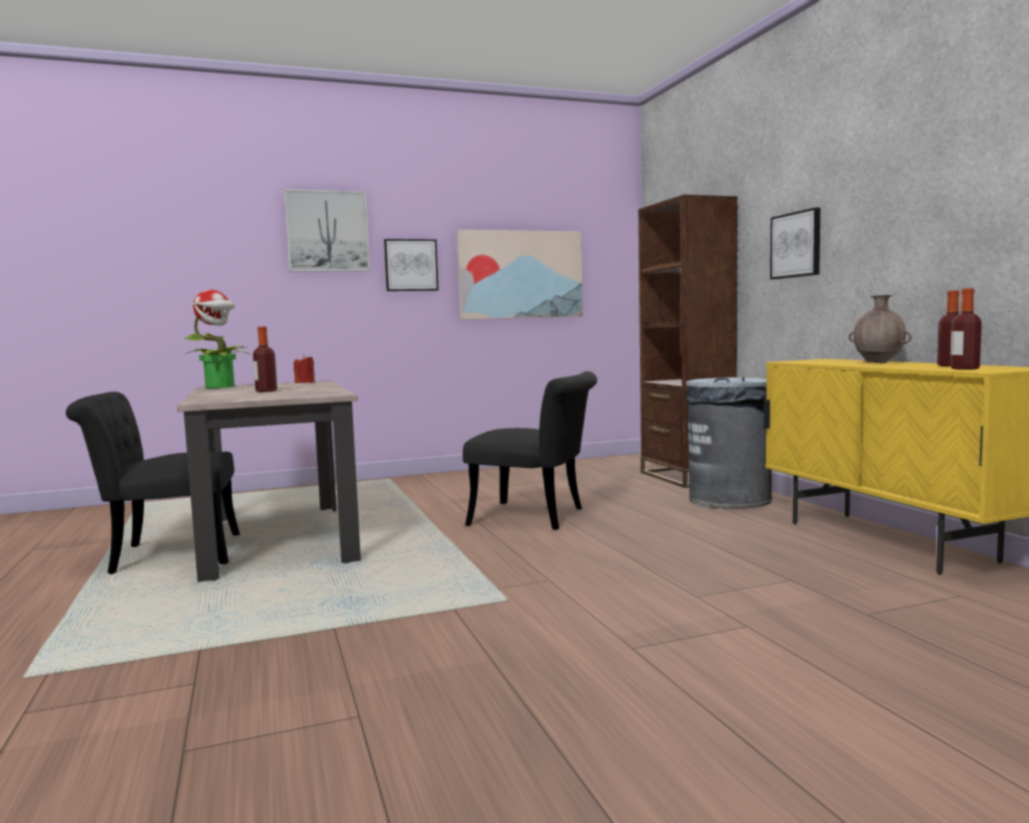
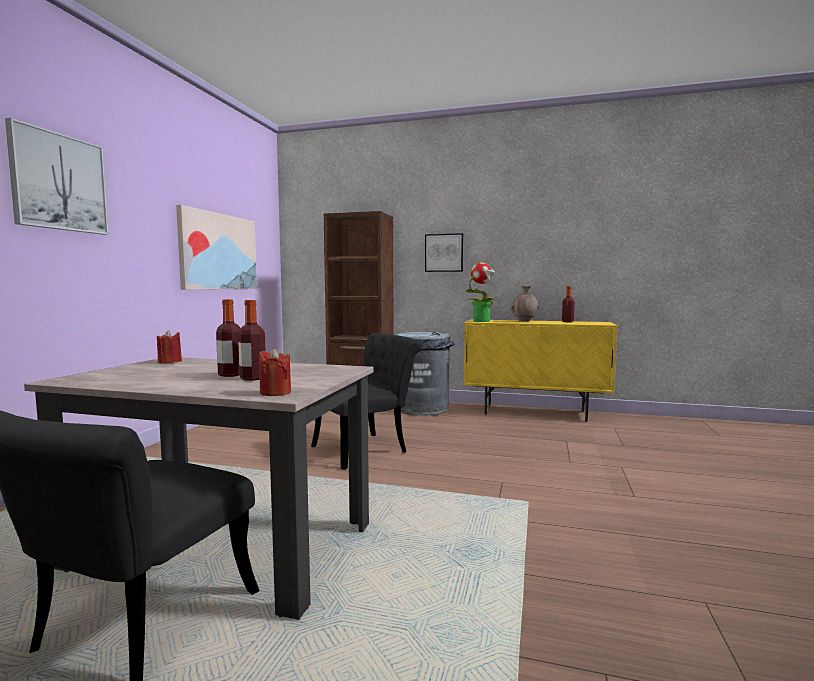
camera: 55 degrees left, 0 degrees up
(208, 400) = (275, 392): none -> red candle
(221, 387) = (88, 378): potted plant -> potted plant (482, 321)
(411, 265) = (141, 233): picture -> none
(964, 368) = (589, 323): bottle -> bottle (253, 378)

